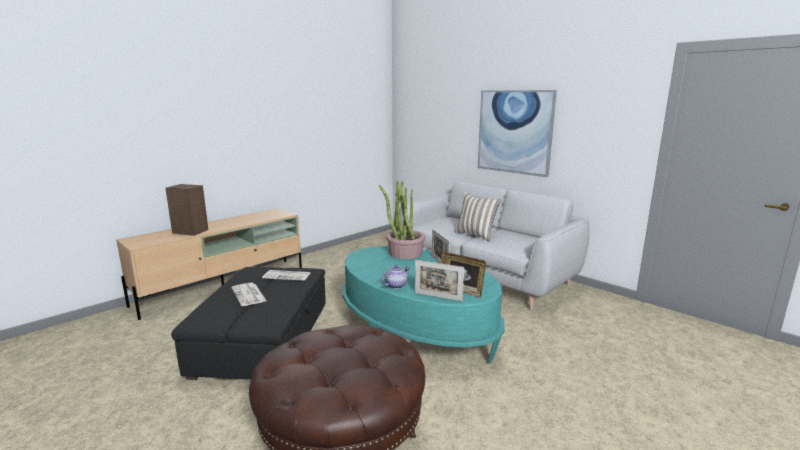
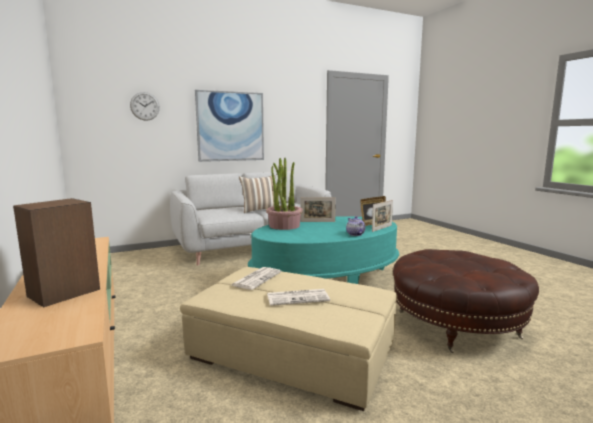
camera: 70 degrees left, 5 degrees down
(264, 338) = (292, 352): black ottoman -> beige ottoman
(442, 109) = (145, 106): none -> wall clock

